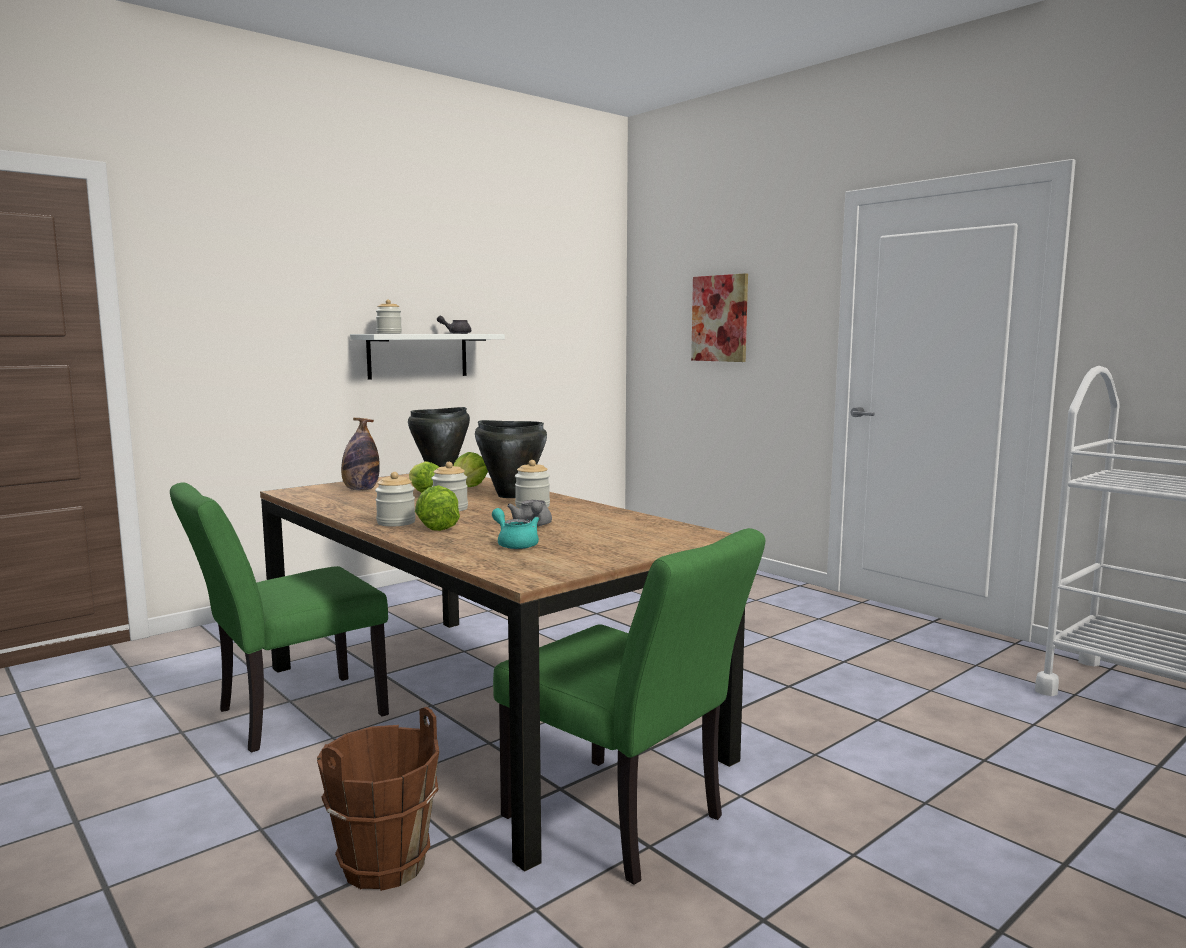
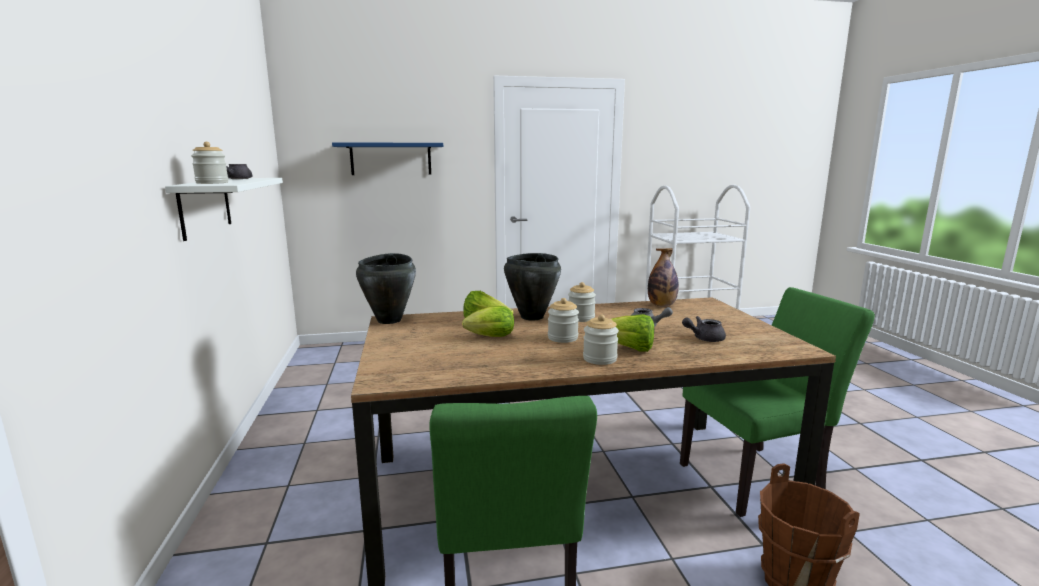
camera: 60 degrees left, 5 degrees up
(361, 490) = (427, 354): bottle -> bottle (661, 305)
(515, 544) = (704, 338): turquoise teapot -> grey teapot
(720, 318) = (391, 159): picture -> blue shelf

